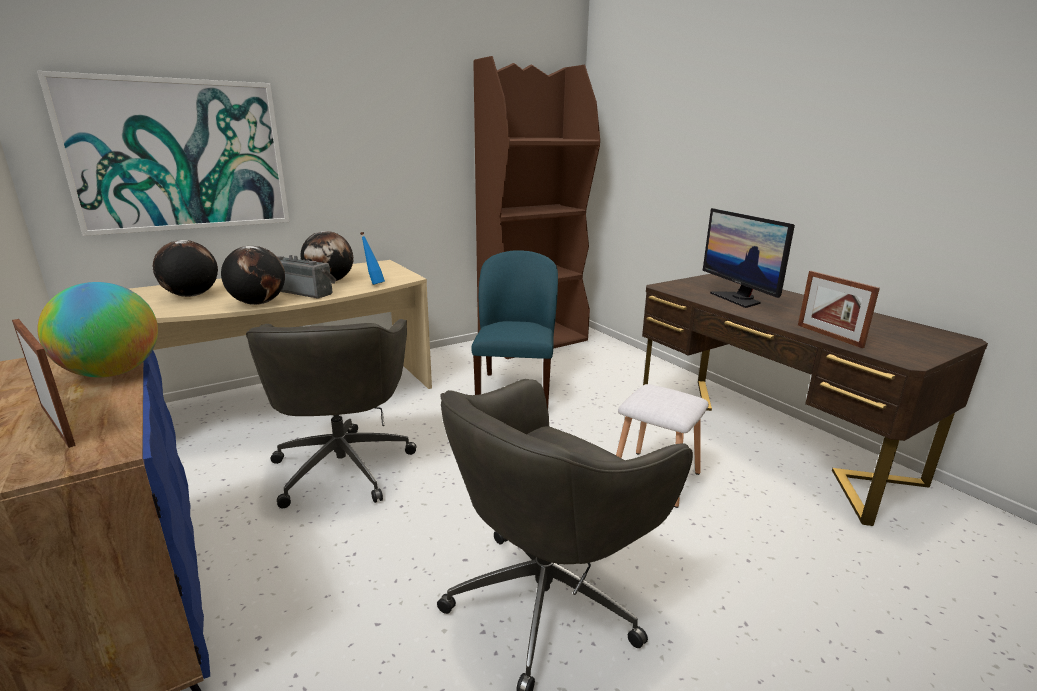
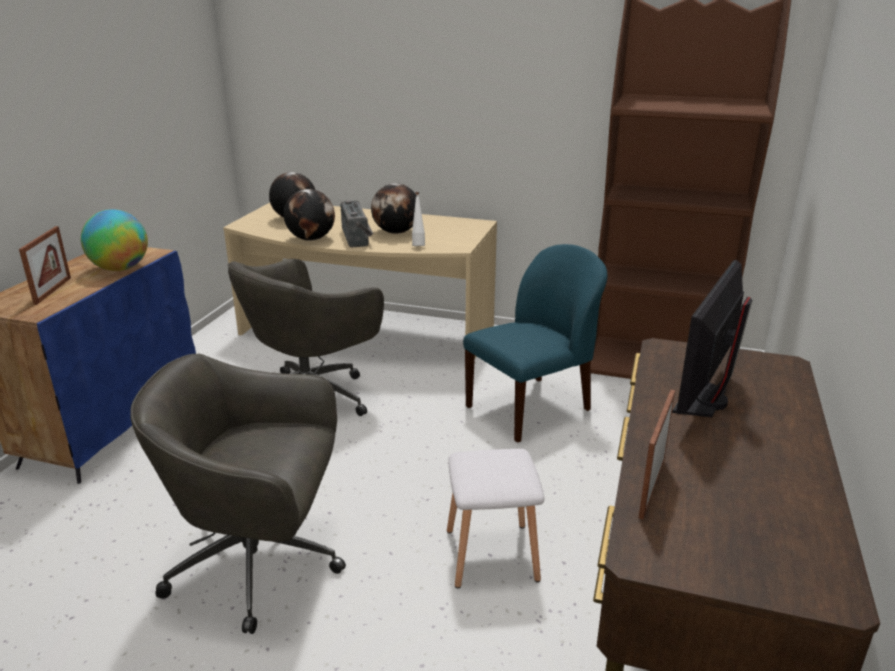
camera: 50 degrees right, 5 degrees up
(179, 156) = (326, 97): picture -> none
(374, 284) = (418, 245): blue bottle -> white bottle

